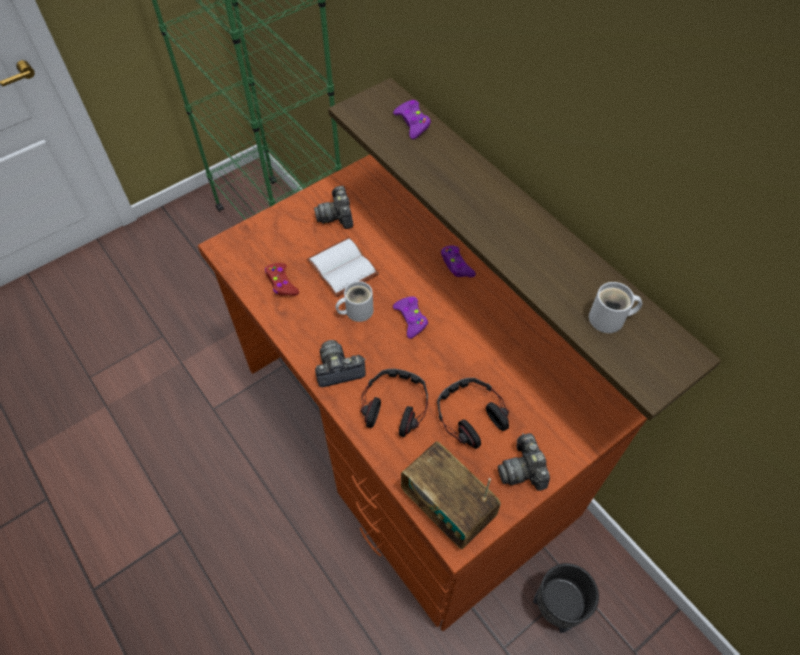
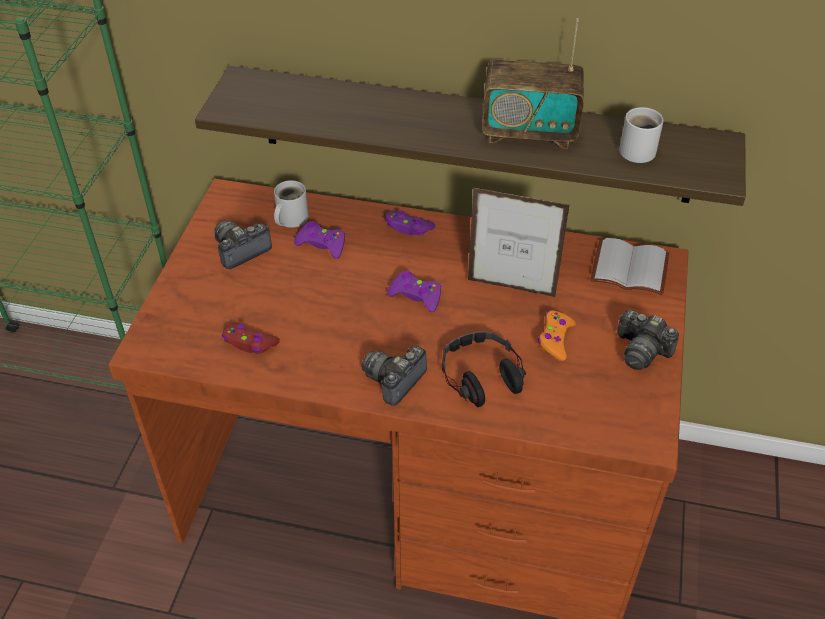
camera: 40 degrees left, 10 degrees down
(337, 216) = (241, 251): camera -> camera turned 105 degrees clockwise
(344, 268) = (301, 291): white book -> white book (631, 267)
(356, 310) = (355, 320): white mug -> white mug (290, 219)
(412, 123) = (298, 92): purple game controller -> purple game controller (321, 244)
(447, 506) = (614, 422): radio -> radio (529, 132)
(470, 416) = (555, 339): headphones -> orange game controller
(480, 357) = (511, 288): none -> picture frame
(555, 609) = (688, 535): black planter -> none

